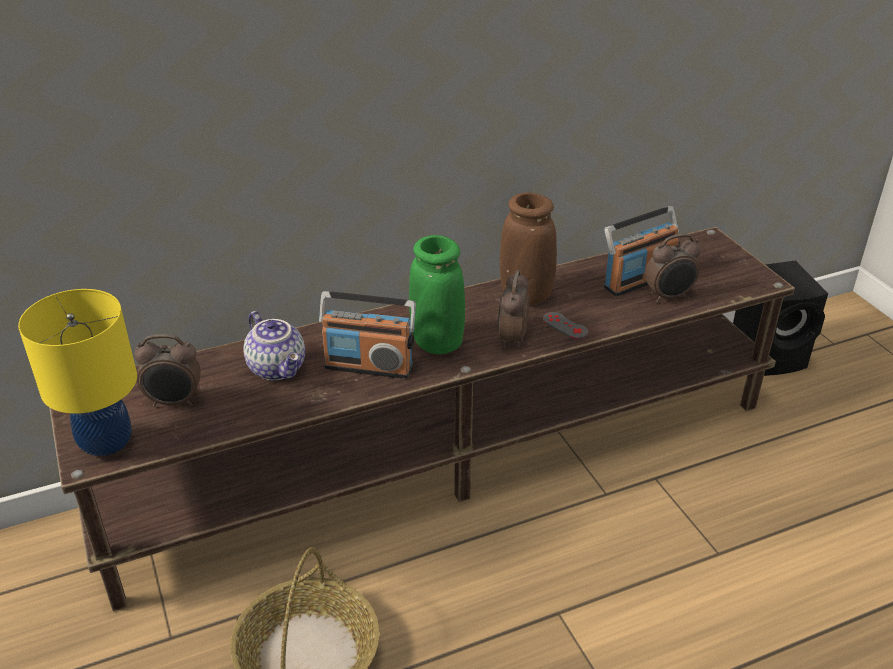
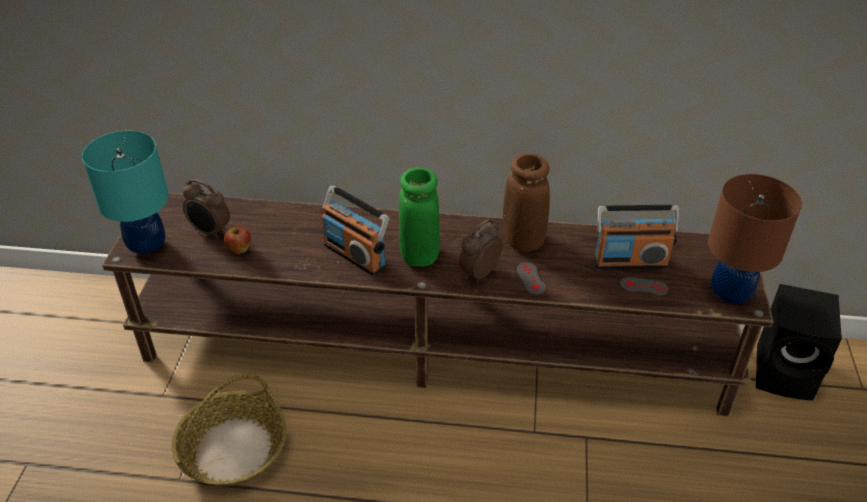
camera: 30 degrees right, 5 degrees up
(107, 442) = (148, 245): yellow table lamp -> turquoise table lamp
(230, 408) = (240, 250): none -> apple
(278, 368) = (294, 232): teapot -> none
(669, 297) = (643, 286): alarm clock -> grey game controller
(743, 276) = (731, 292): none -> brown table lamp

